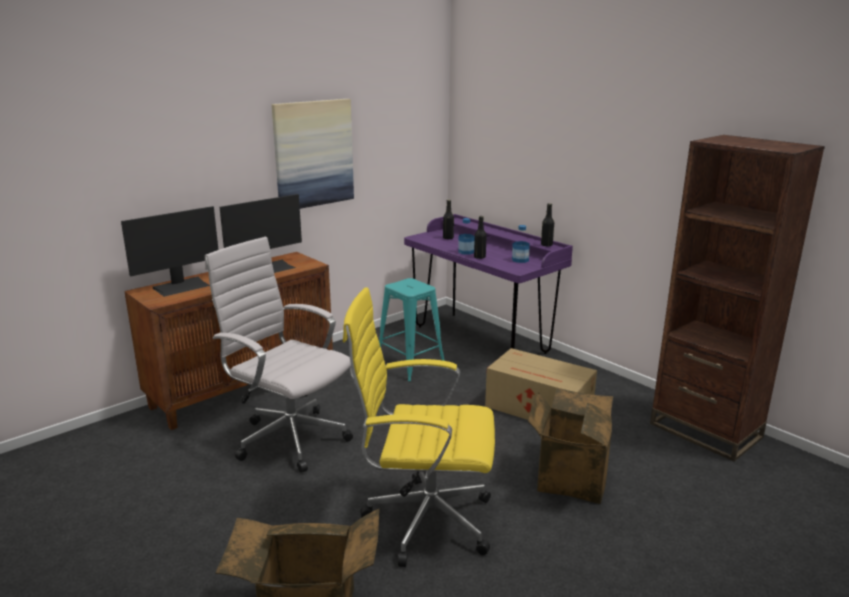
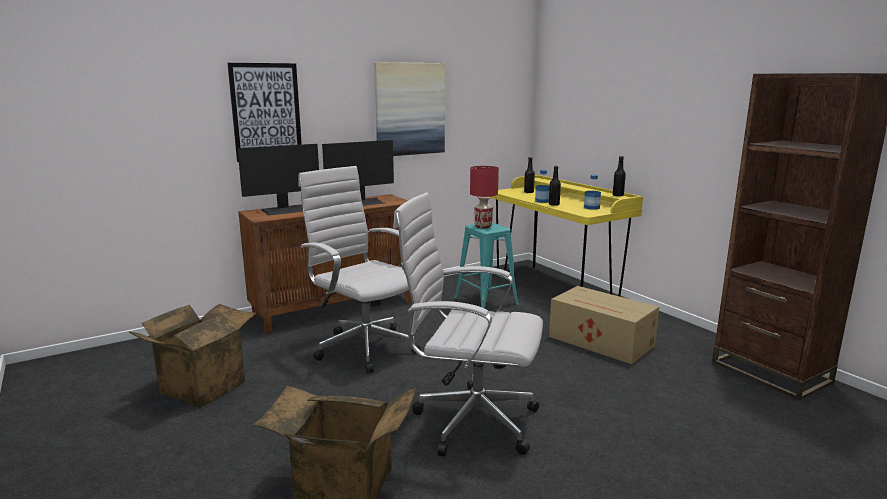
camera: 10 degrees right, 5 degrees down
(150, 173) = (266, 112): none -> picture
(405, 286) = (483, 226): none -> red table lamp
(422, 521) = (469, 421): yellow office chair -> white office chair
(480, 339) = (555, 286): purple desk -> yellow desk
(568, 478) = (620, 399): cardboard box -> cardboard box (201, 386)

